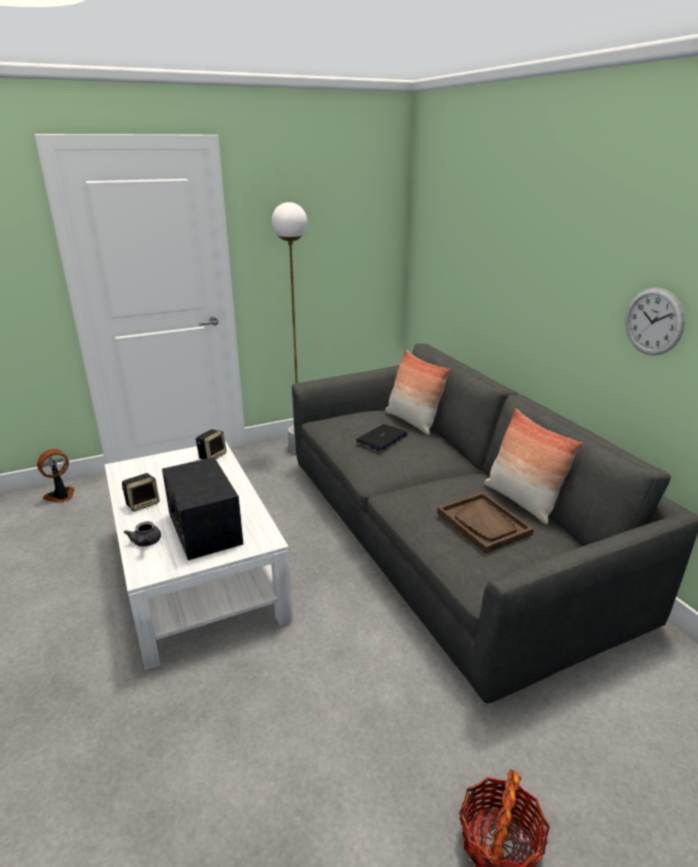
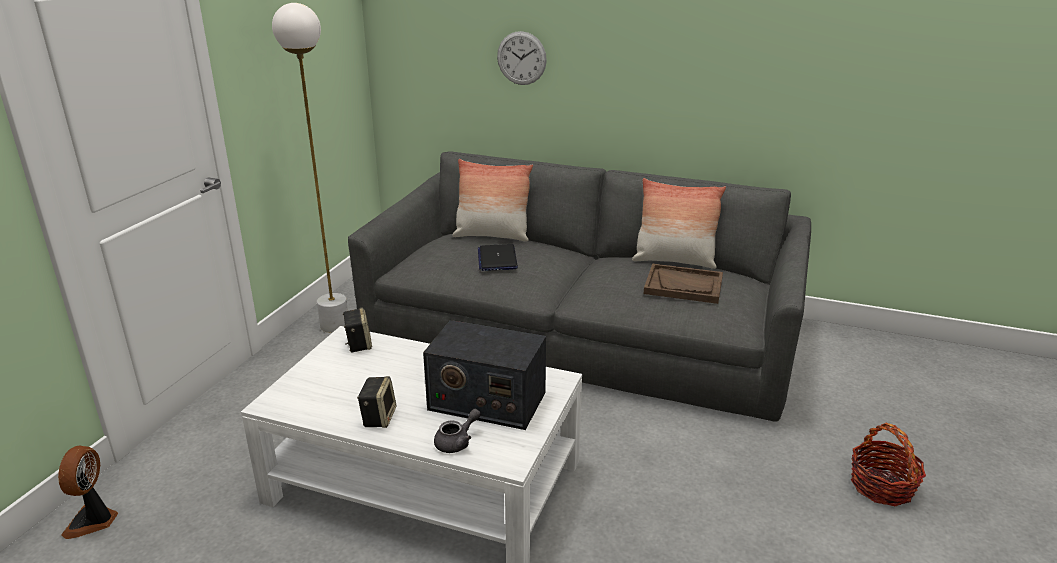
camera: 45 degrees left, 0 degrees up
(145, 543) = (457, 442): grey teapot -> grey teapot turned 75 degrees counterclockwise
(653, 321) = (733, 72): wall clock -> wall clock (521, 58)

